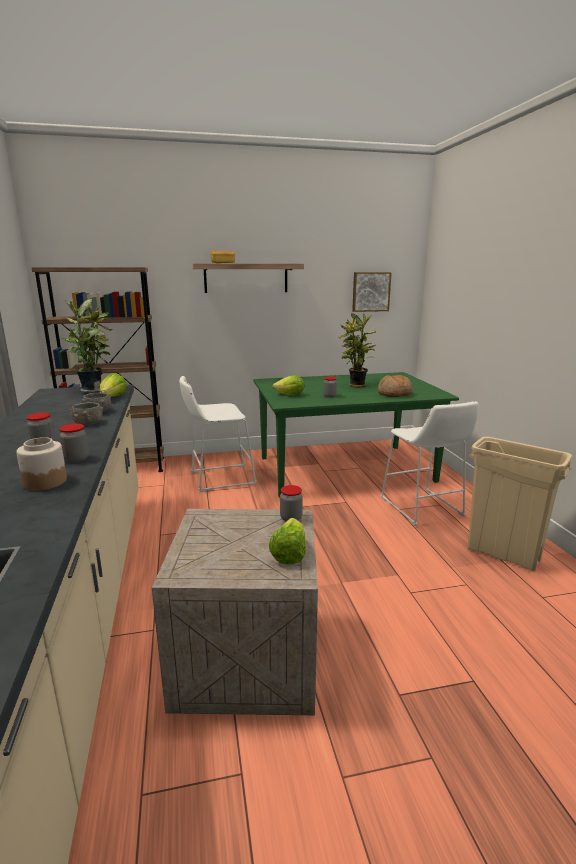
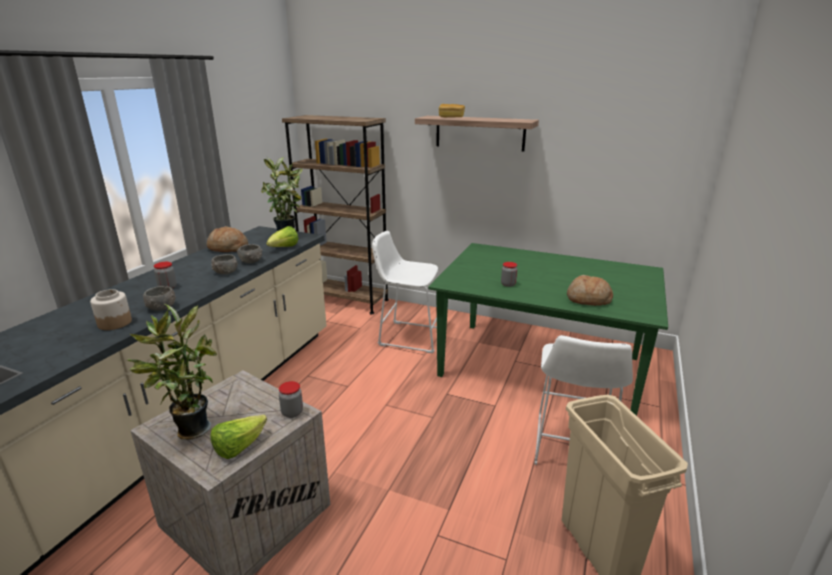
camera: 35 degrees right, 5 degrees up
(43, 408) = (228, 248): none -> bread
(76, 459) = (161, 307): jar -> grey bowl
(290, 395) = (471, 272): lettuce -> none
(356, 386) = (562, 276): potted plant -> potted plant (189, 430)
(370, 291) = (634, 158): picture -> none

